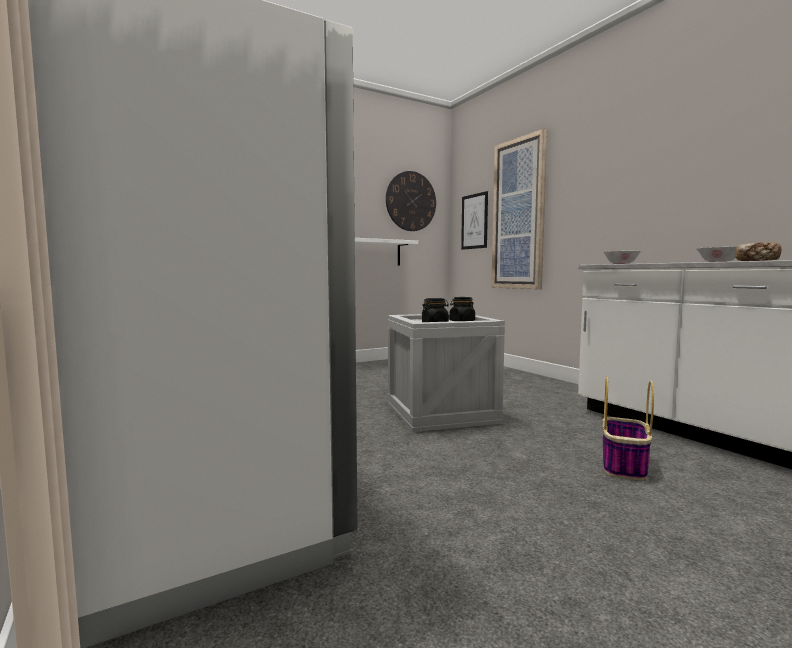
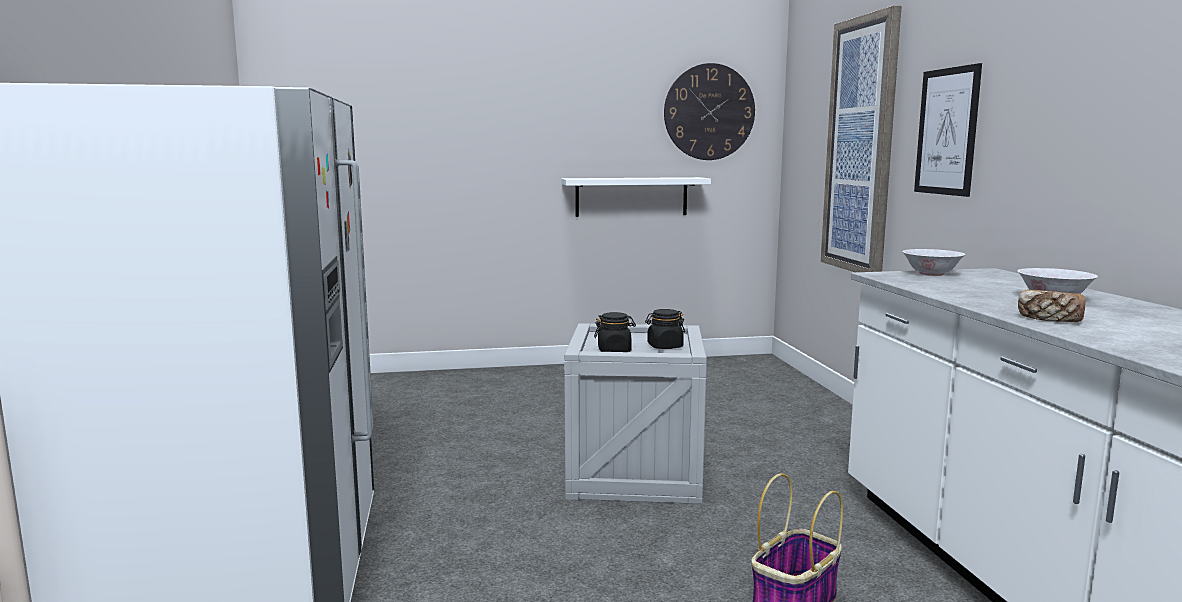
camera: 20 degrees right, 5 degrees up
(474, 221) = (809, 146): picture -> picture (947, 131)

